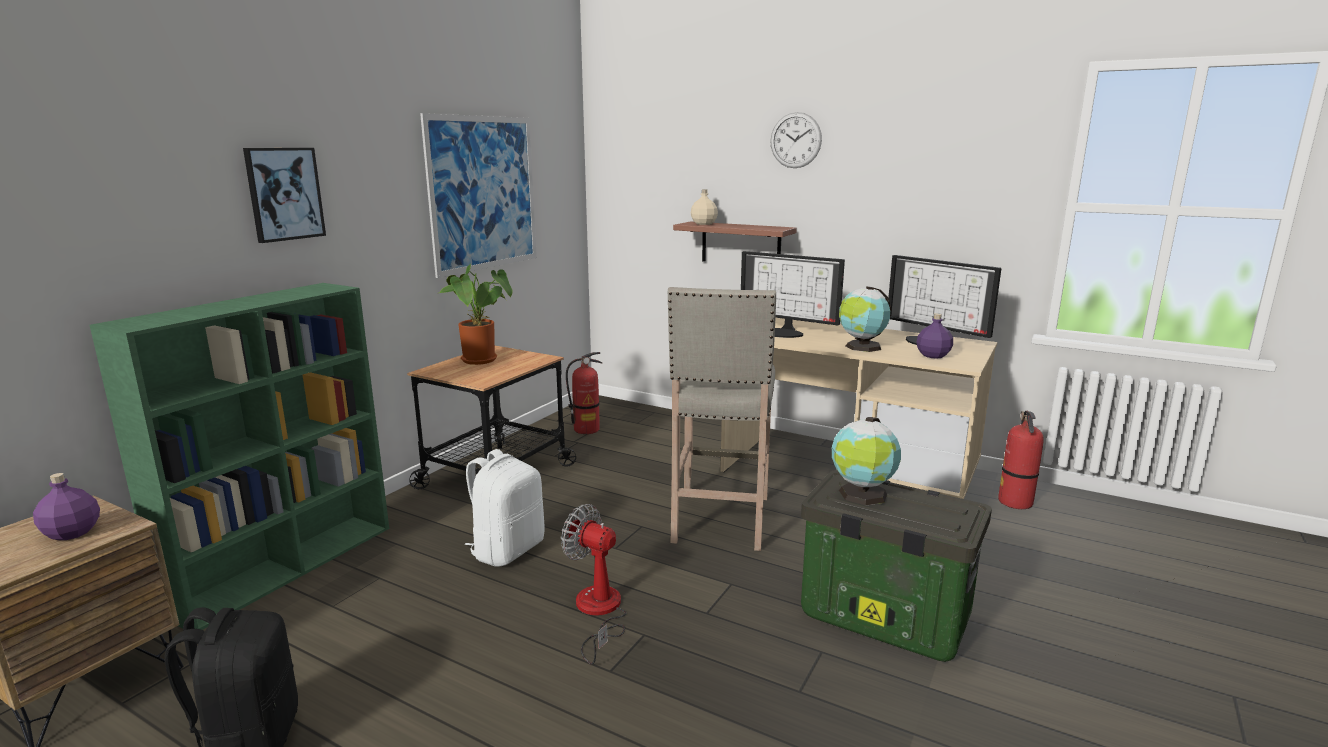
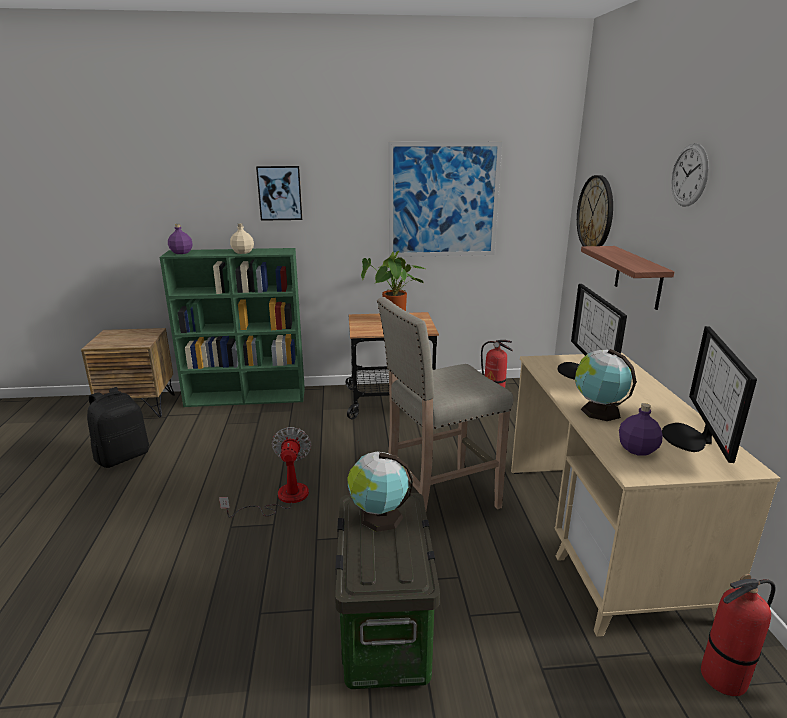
camera: 55 degrees right, 5 degrees up
(72, 533) = (132, 339): purple bottle -> purple bottle (181, 252)
(507, 550) = (317, 442): white backpack -> none
(643, 194) = (595, 213): none -> wall clock
(703, 224) = (608, 250): beige bottle -> beige bottle (242, 252)

